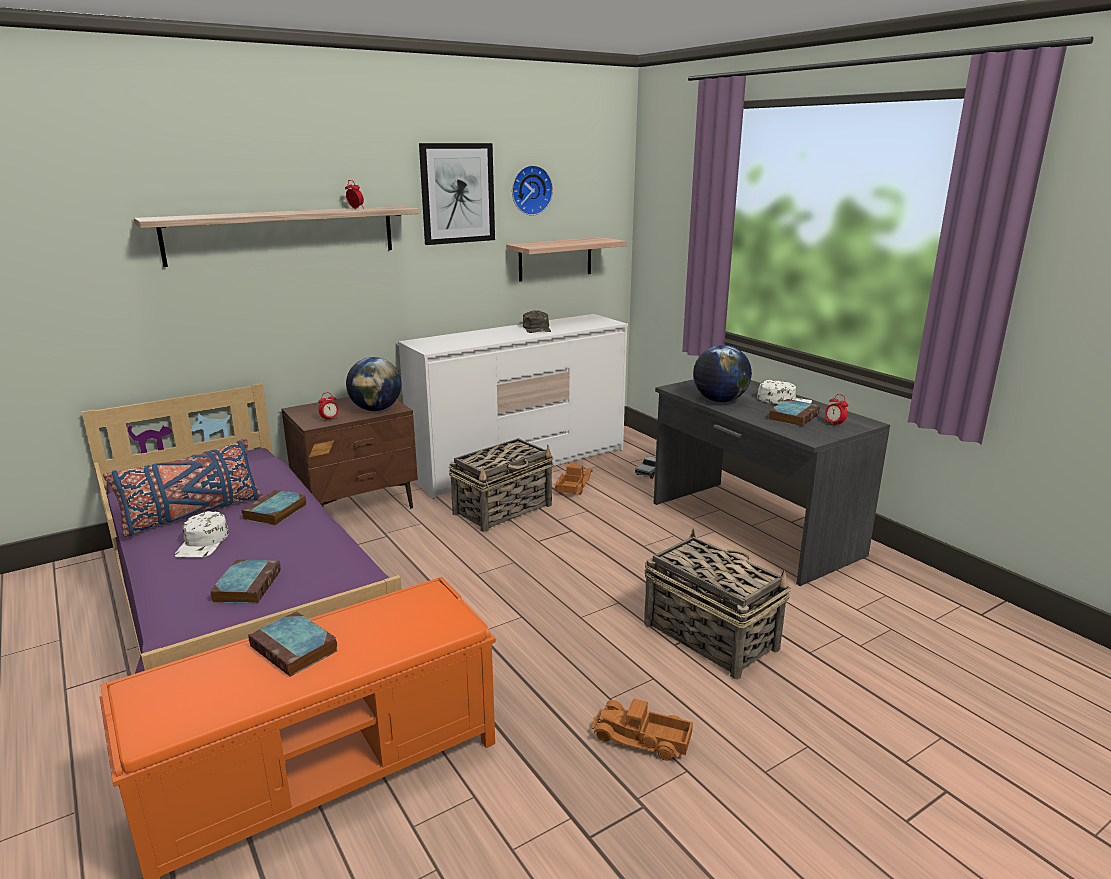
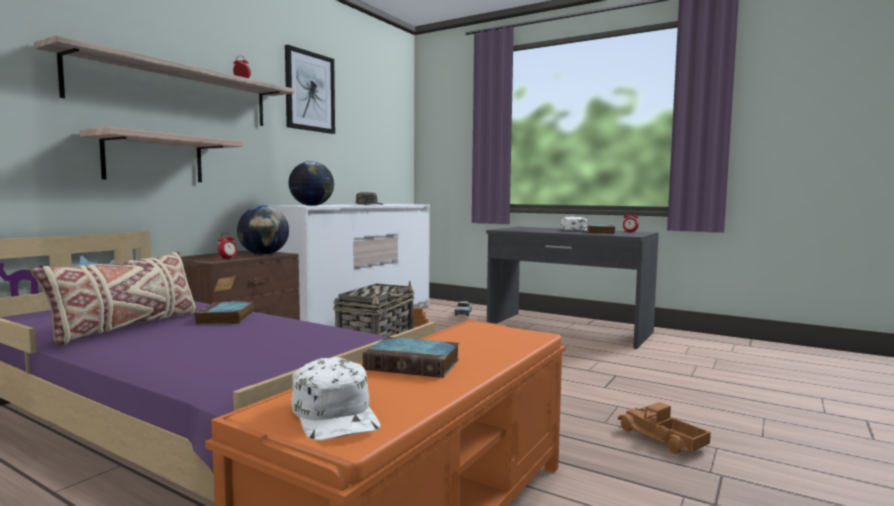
camera: 25 degrees left, 15 degrees down
(192, 514) = (127, 327): blue pillow -> beige pillow
(203, 543) = (170, 339): white cap -> white cap (336, 414)
(247, 585) = (269, 354): book -> none
(530, 190) = (356, 101): wall clock -> none
(555, 259) = (371, 157): shelf -> shelf (154, 159)
(641, 739) = (661, 439): toy truck -> toy truck turned 60 degrees clockwise
(709, 635) = (619, 379): basket -> none
(719, 400) = (541, 231): globe -> globe (311, 205)

